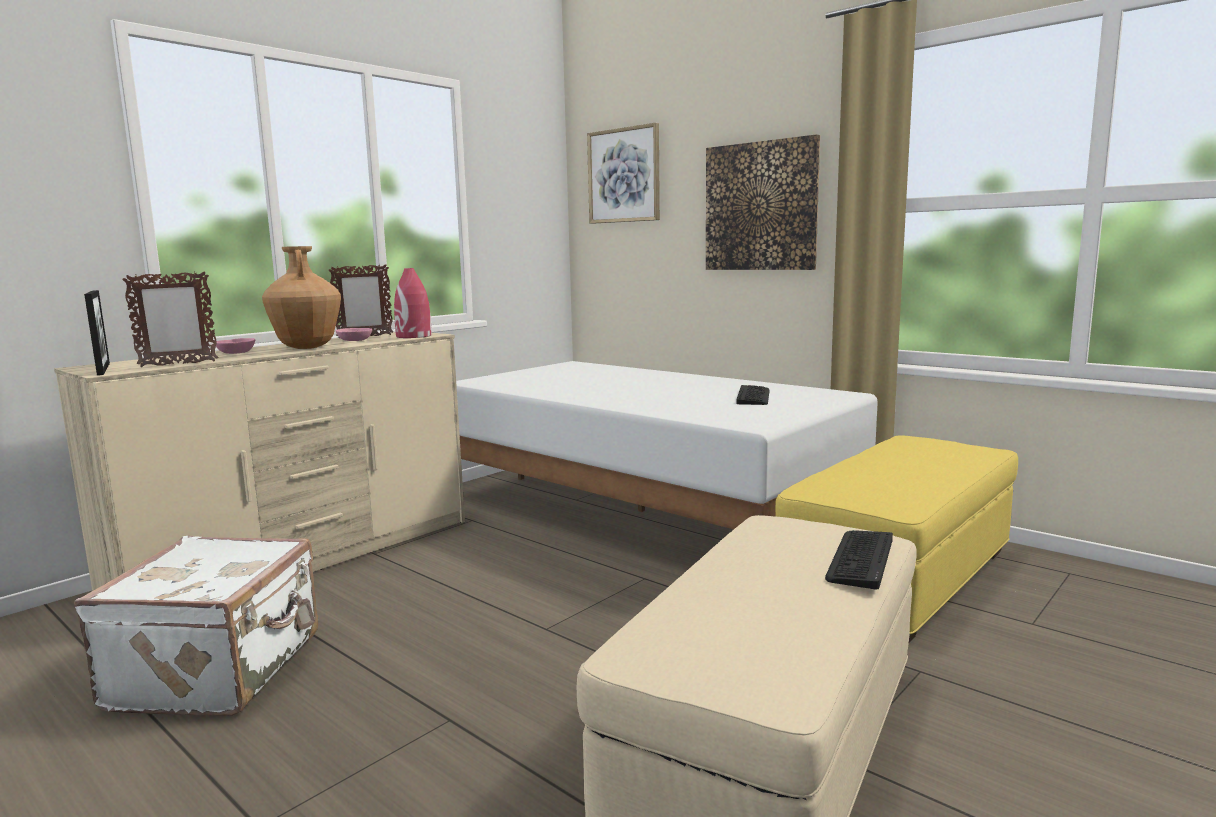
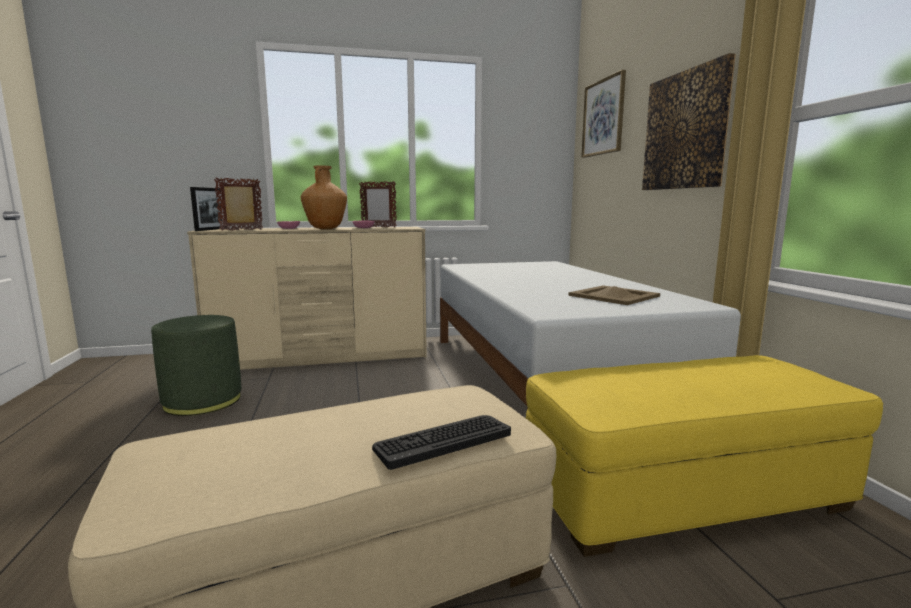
camera: 35 degrees right, 0 degrees up
(178, 364) = (242, 230): picture frame -> picture frame turned 150 degrees clockwise
(221, 670) = (203, 401): white suitcase -> green ottoman
(413, 336) = (400, 228): red vase -> none
(753, 396) = (613, 295): keyboard -> beige tray

